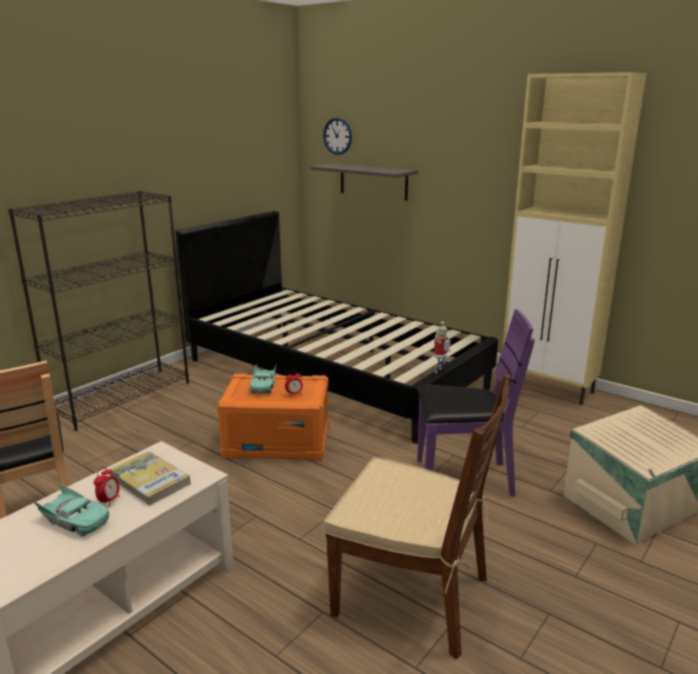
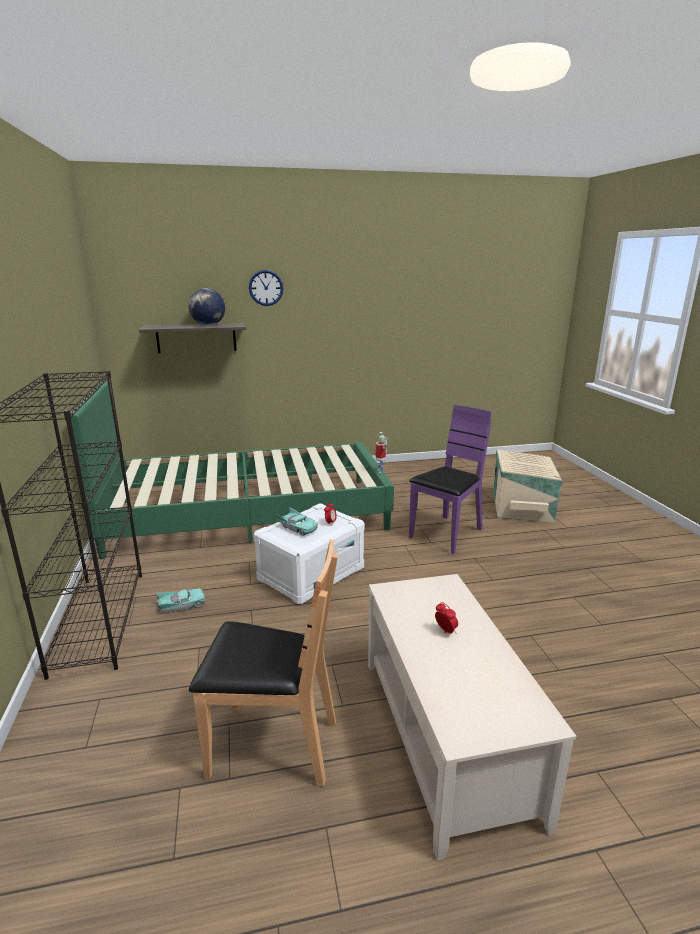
camera: 50 degrees left, 0 degrees up
(74, 520) = (461, 655): turquoise toy car -> turquoise toy car (181, 606)
(149, 481) = (432, 606): book -> none
(278, 441) = (311, 573): orange storage box -> white storage box
(333, 373) = (248, 514): black bed -> green bed
(337, 136) = (146, 297): wall clock -> wall clock (266, 288)
(374, 169) = (208, 325): none -> globe
(413, 596) = (541, 598): brown chair -> none
(548, 388) = (387, 469): beige cabinet -> none

